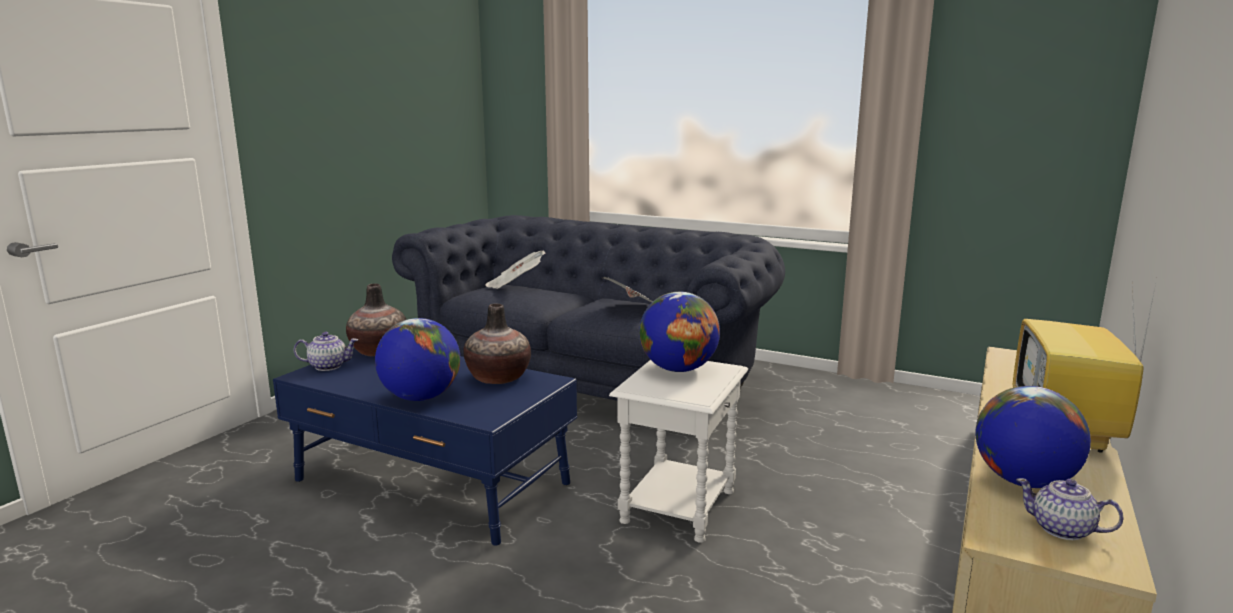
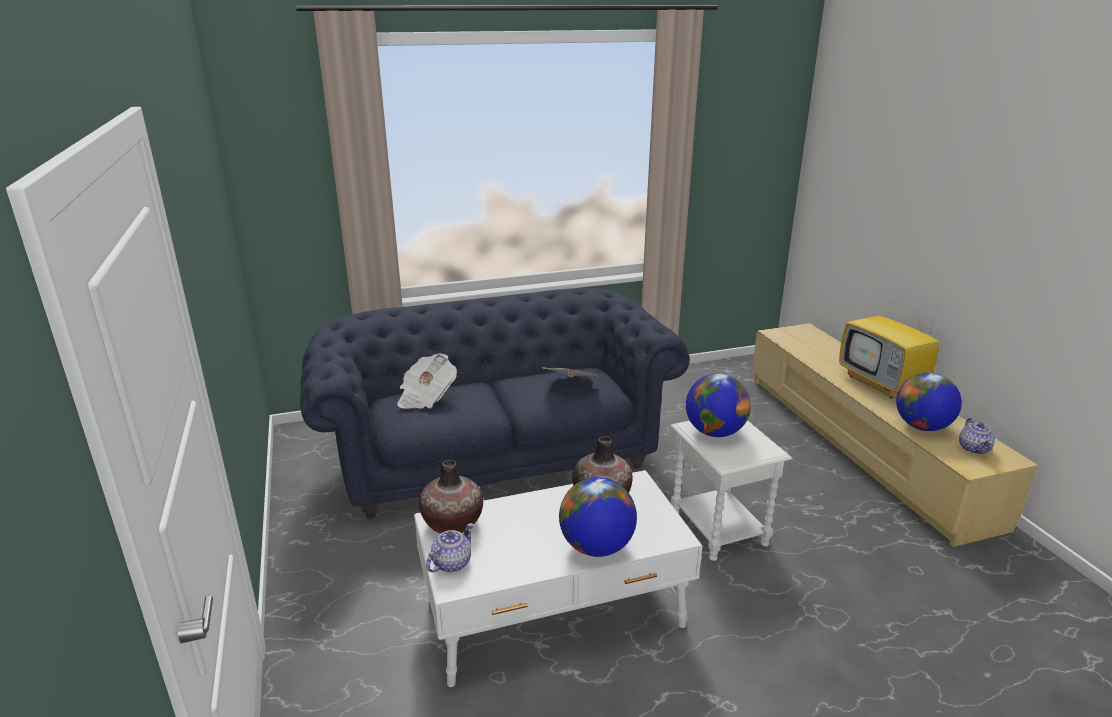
camera: 45 degrees left, 10 degrees up
(433, 483) = (555, 612): blue coffee table -> white coffee table
(1063, 530) = (974, 448): teapot -> teapot turned 75 degrees counterclockwise

